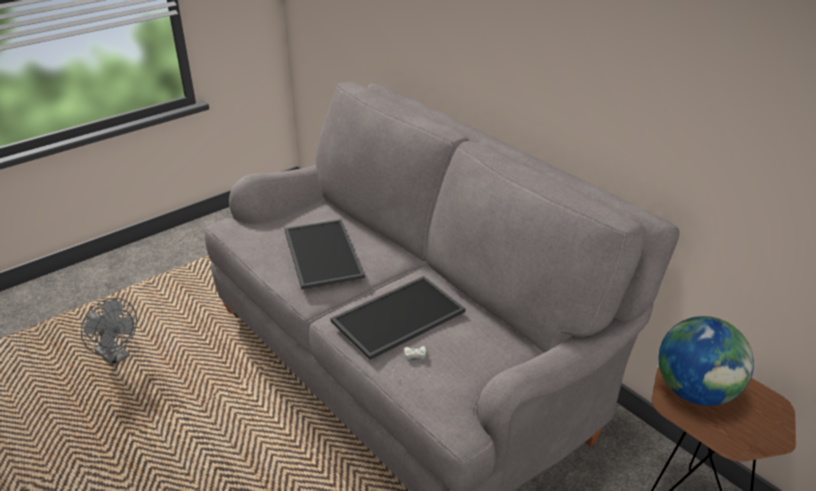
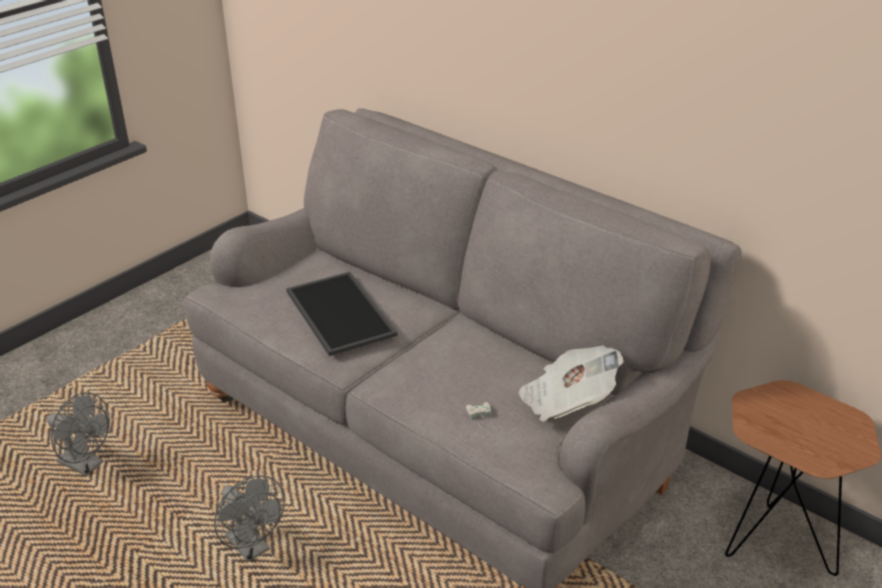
camera: 10 degrees left, 0 degrees up
(225, 445) = (252, 548): none -> grey fan
(398, 318) = (449, 375): tray -> none
(498, 353) = (567, 400): none -> newspaper
(695, 392) = (774, 416): globe -> none

